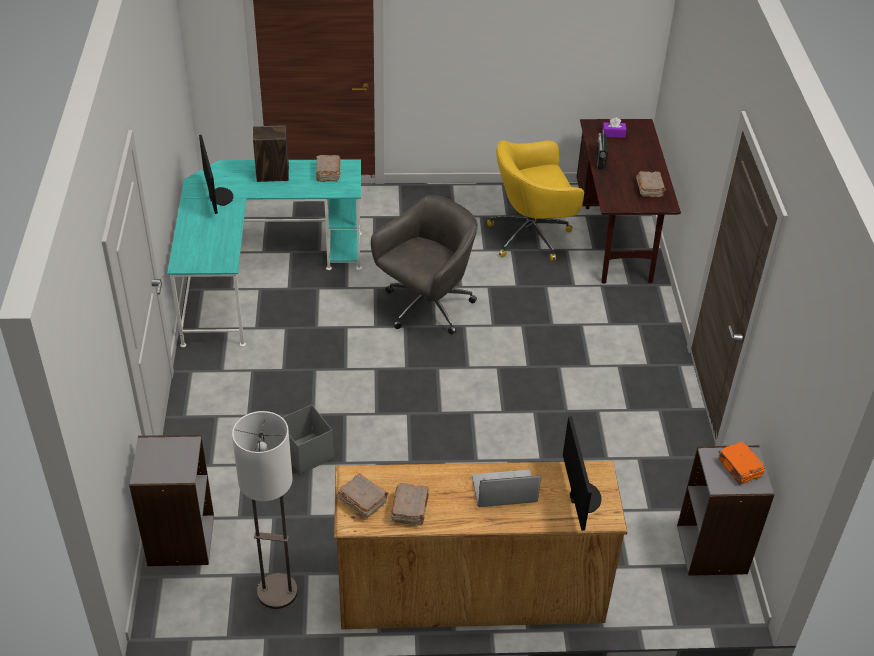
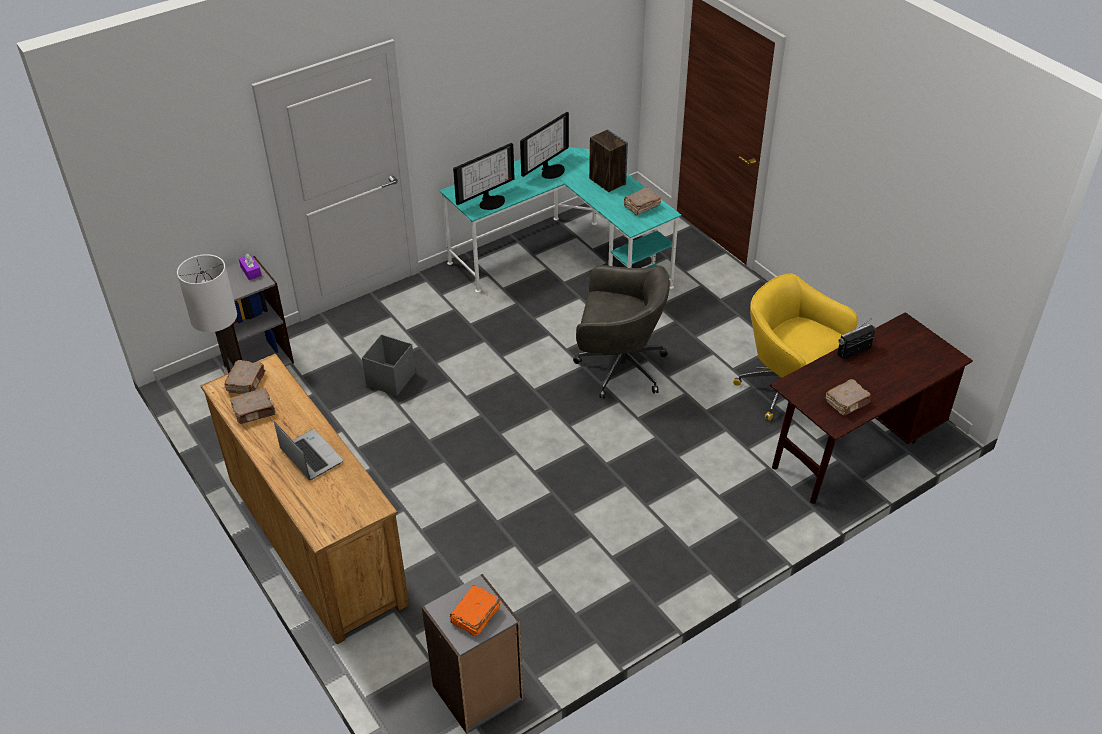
camera: 60 degrees right, 0 degrees up
(582, 497) = (336, 507): monitor -> monitor (490, 201)
(613, 134) = (909, 343): purple tissue box -> purple tissue box (251, 271)

